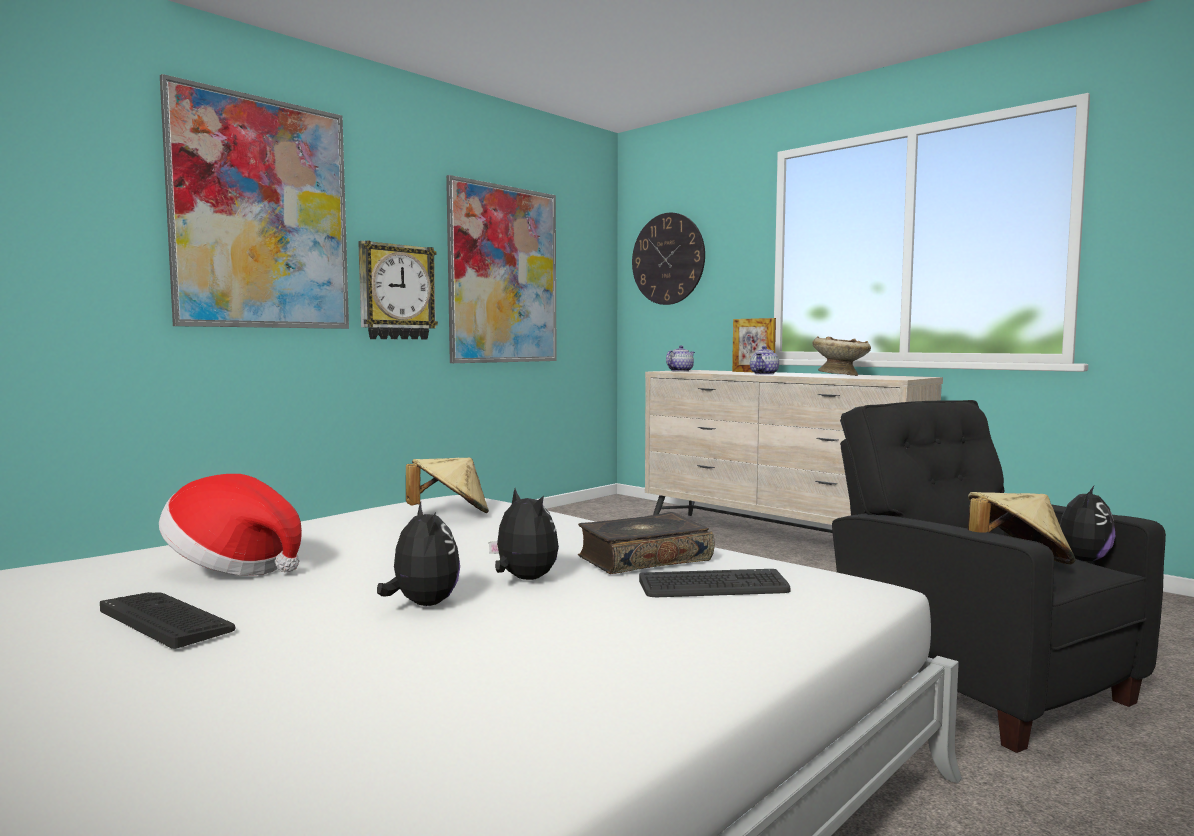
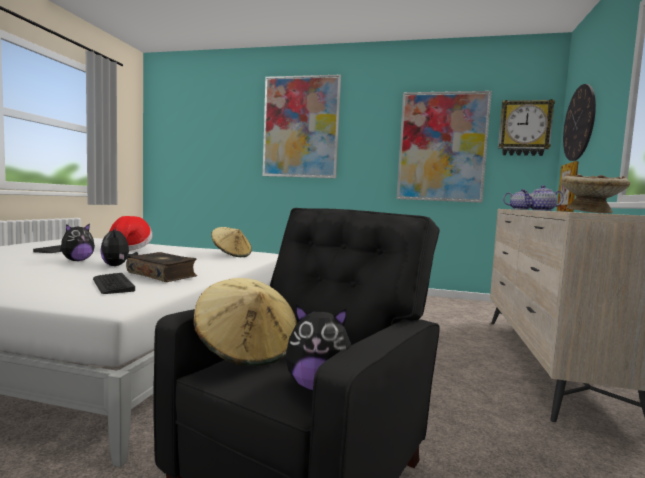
camera: 60 degrees right, 0 degrees up
(396, 292) = (365, 160): wall clock -> wall clock (524, 128)
(523, 579) = (117, 266): plush toy -> plush toy turned 135 degrees clockwise

